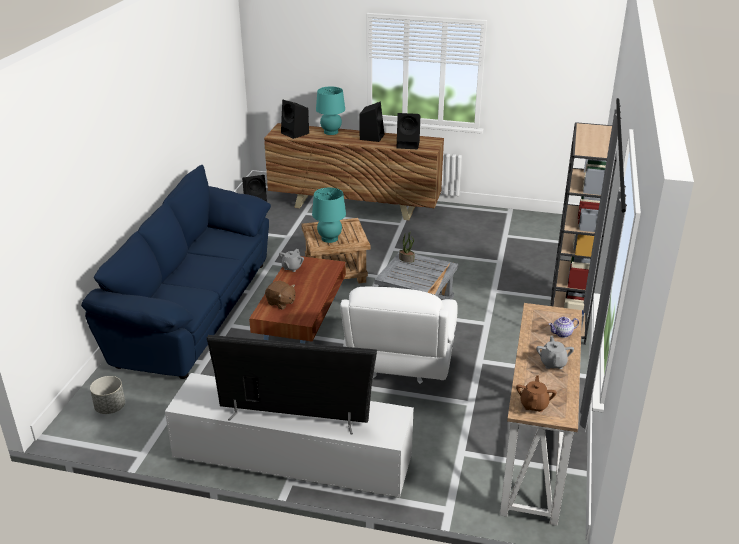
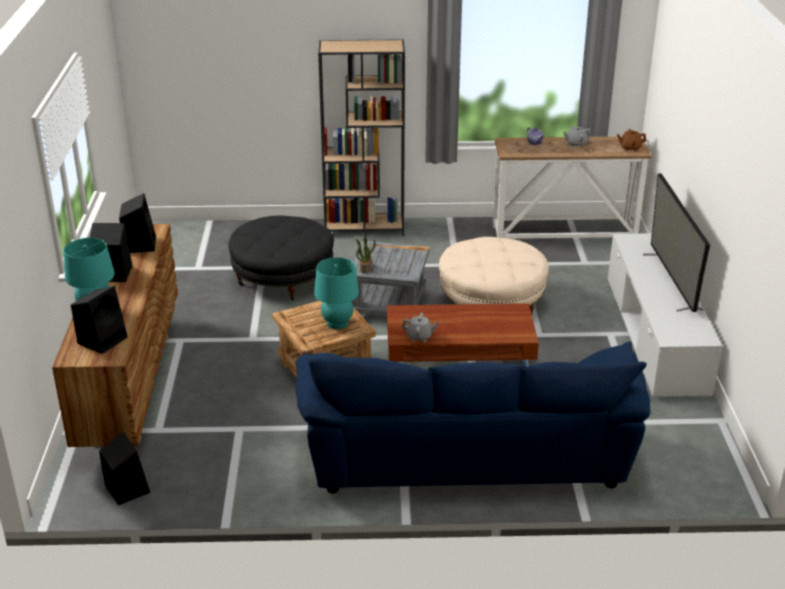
camera: 105 degrees left, 0 degrees up
(110, 407) = (678, 466): grey planter -> none
(281, 303) = (497, 329): brown plush toy -> none
(399, 366) = (491, 303): white armchair -> beige ottoman
(476, 268) = (283, 279): none -> black ottoman

